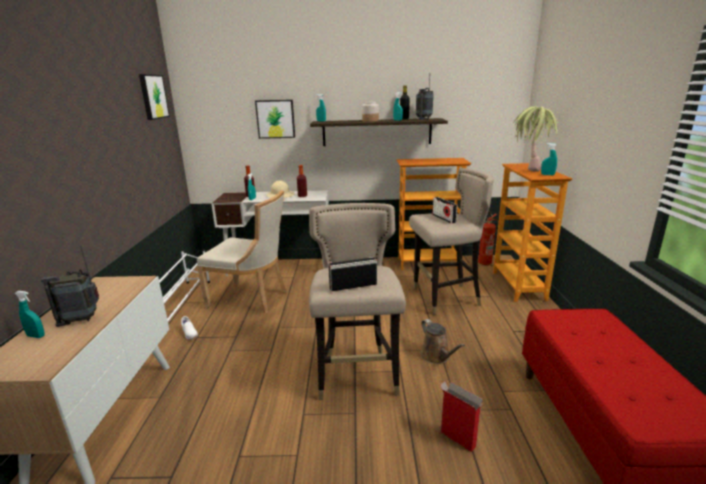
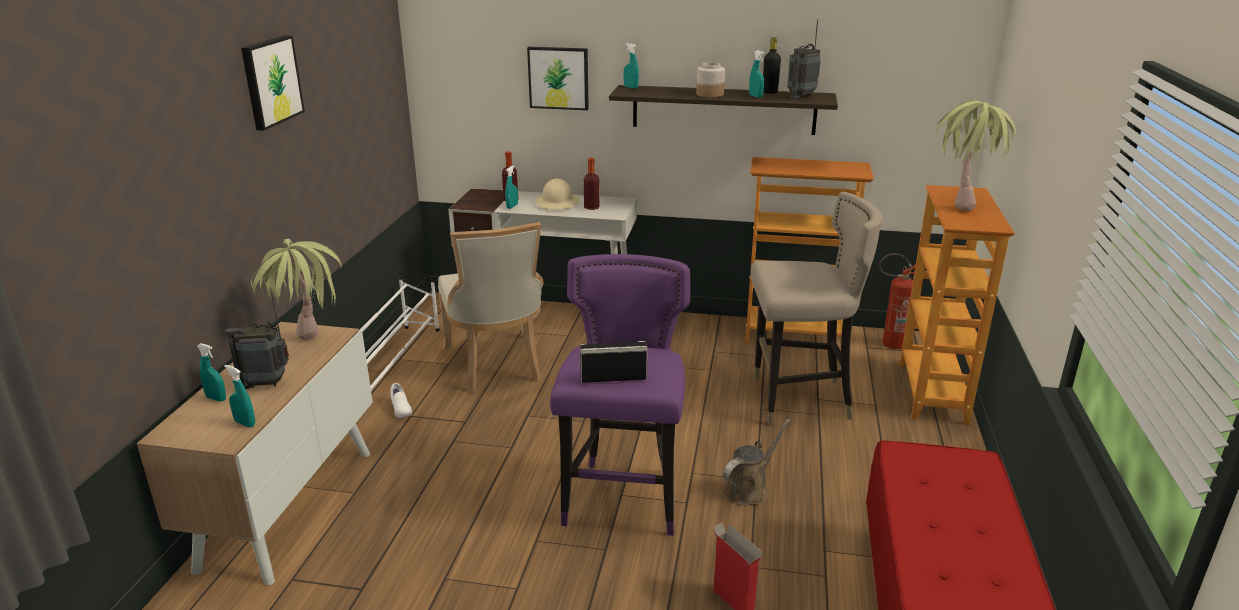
camera: 10 degrees right, 5 degrees up
(117, 292) = (309, 349): none -> potted plant
(153, 96) = (371, 43): picture -> picture (270, 81)
(251, 299) = (496, 365): beige chair -> beige chair turned 45 degrees clockwise
(357, 375) = (623, 500): beige stool -> purple stool
(437, 356) = (748, 489): brown watering can -> brown watering can turned 120 degrees counterclockwise
(443, 218) = (801, 274): radio -> none
(547, 175) = (979, 220): turquoise spray bottle -> turquoise spray bottle (245, 423)

